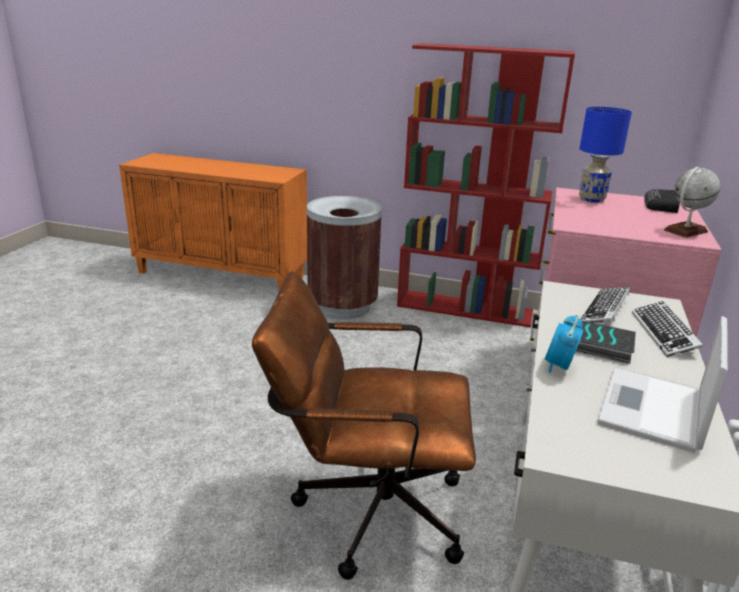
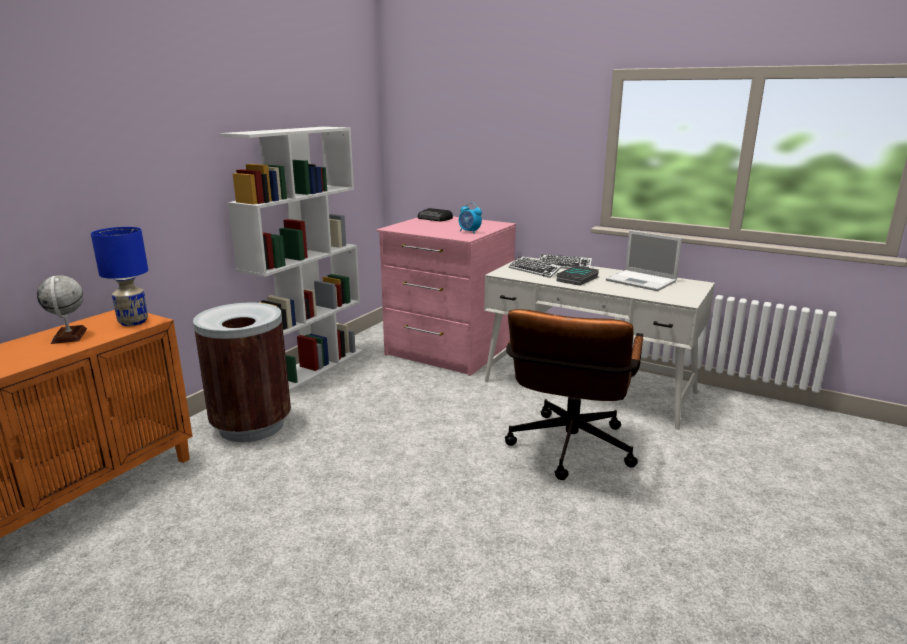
camera: 75 degrees left, 5 degrees down
(465, 308) = (310, 369): red bookcase -> white bookcase
(559, 366) = (602, 288): alarm clock -> alarm clock (469, 232)
(592, 199) = (413, 227): blue table lamp -> blue table lamp (133, 322)
(685, 231) = (485, 222): globe -> globe (69, 336)

